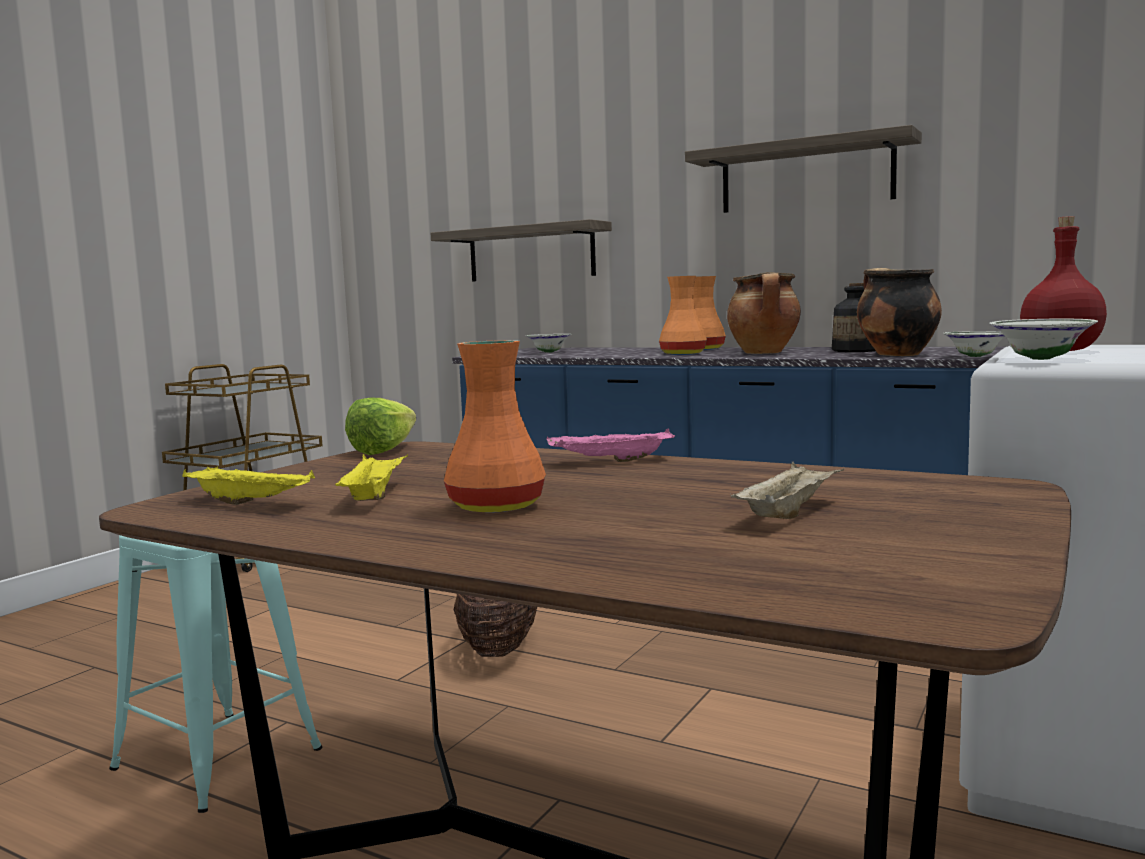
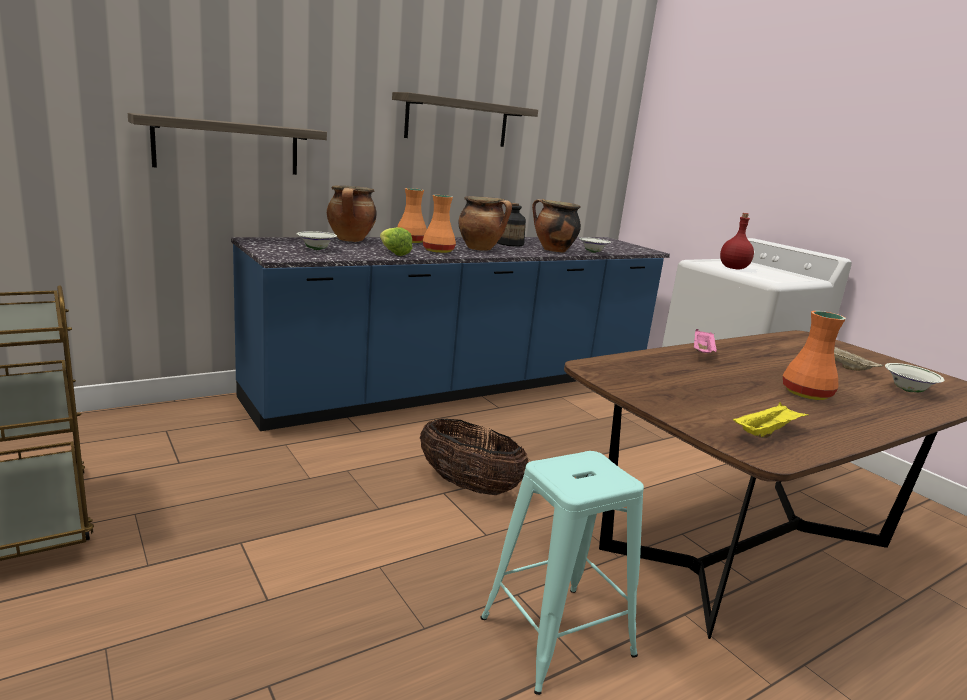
camera: 65 degrees left, 10 degrees up
(374, 496) = (763, 406): yellow tray -> none
(390, 449) = (598, 372): lettuce -> lettuce (392, 252)
(633, 348) = (351, 240): none -> cooking pot
(1041, 359) = (770, 279): white bowl -> white bowl (907, 390)

